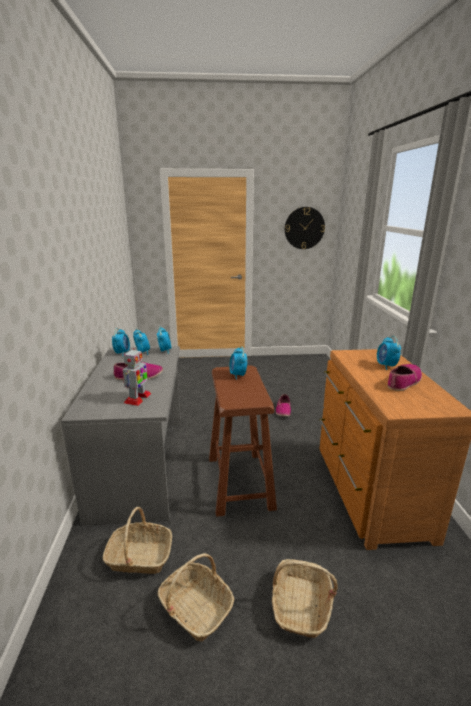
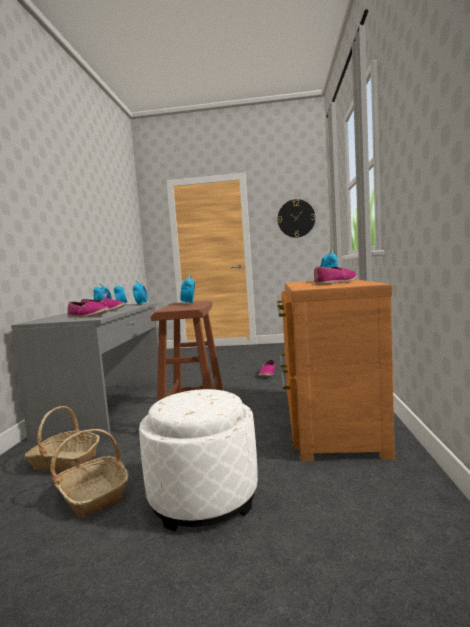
camera: 10 degrees right, 15 degrees down
(137, 398) = (87, 316): toy robot -> shoe
(301, 605) = (203, 497): basket -> white ottoman

